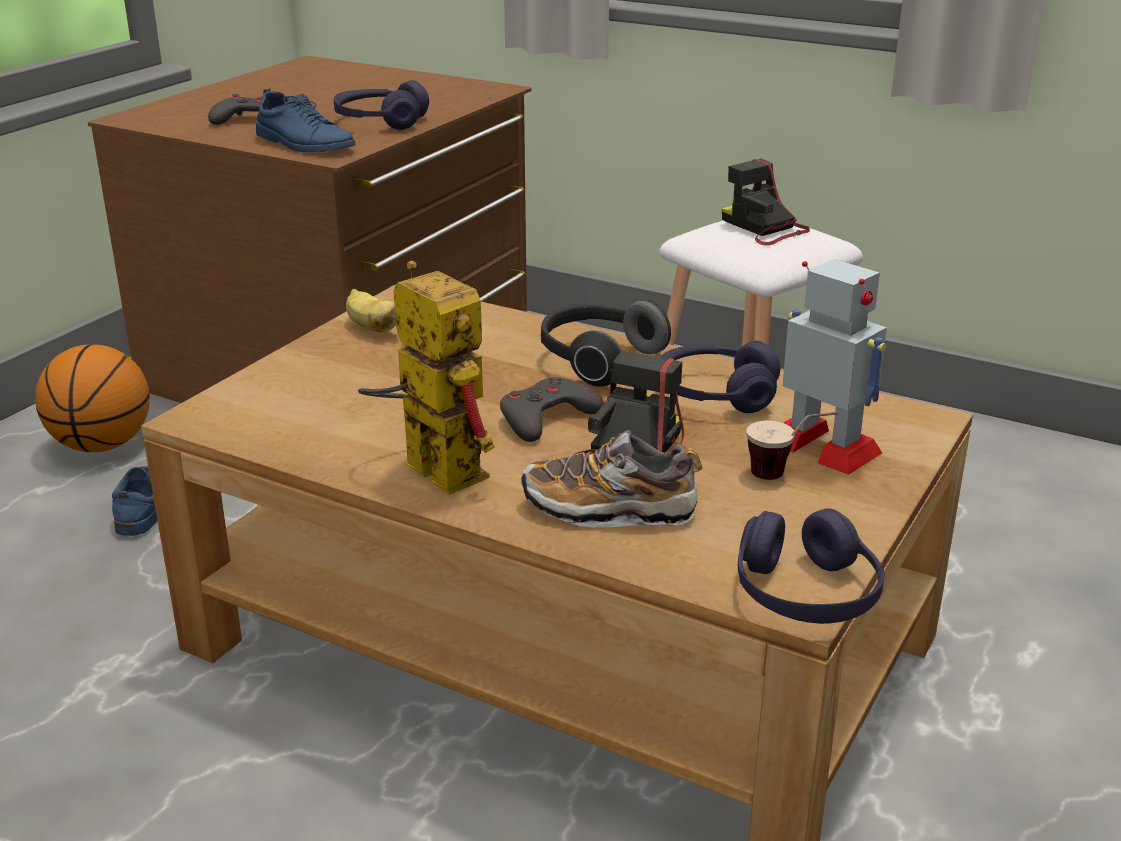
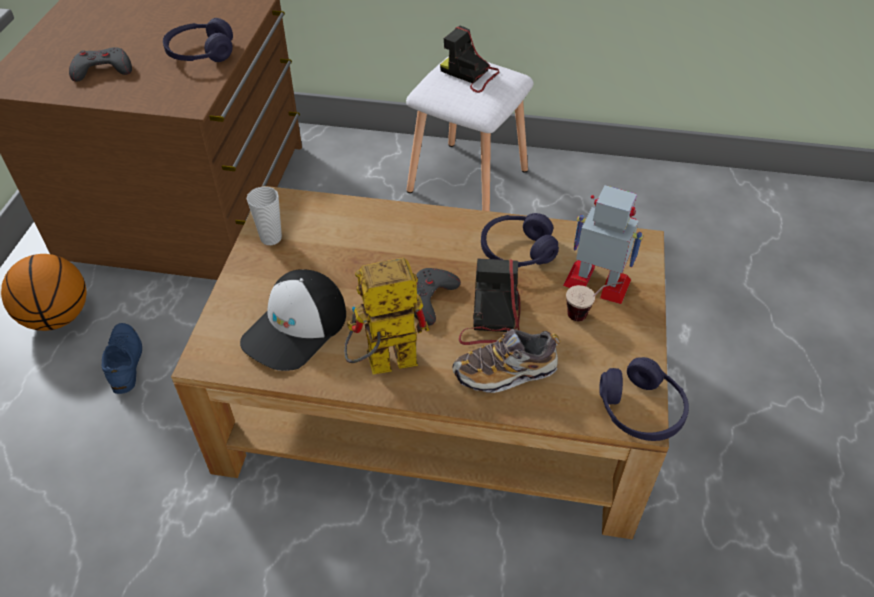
camera: 20 degrees left, 20 degrees up
(304, 143) = (161, 93): blue shoe -> none
(339, 412) = (296, 328): none -> cap
(371, 327) = (271, 238): banana -> cup
(429, 467) = (381, 365): toy robot -> toy robot turned 45 degrees counterclockwise
(597, 360) = (432, 236): headphones -> none

